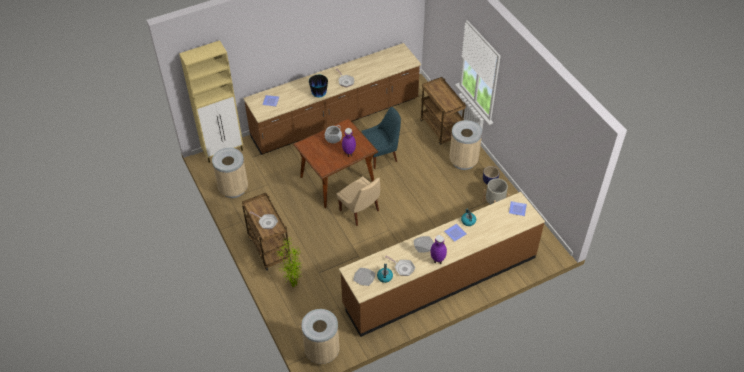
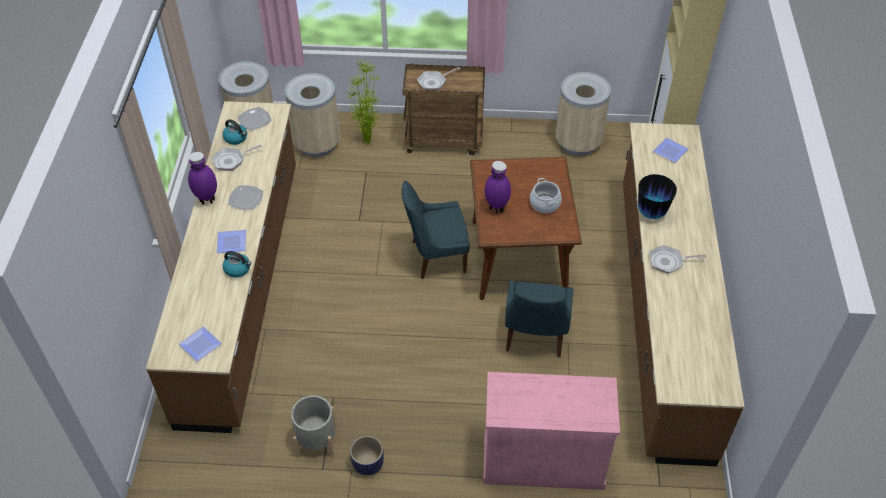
camera: 120 degrees right, 0 degrees up
(360, 211) = (436, 257): beige chair -> blue chair
(441, 129) = (543, 460): brown cart -> pink cabinet
(463, 161) = (441, 450): beige trash can -> beige trash can (317, 143)

